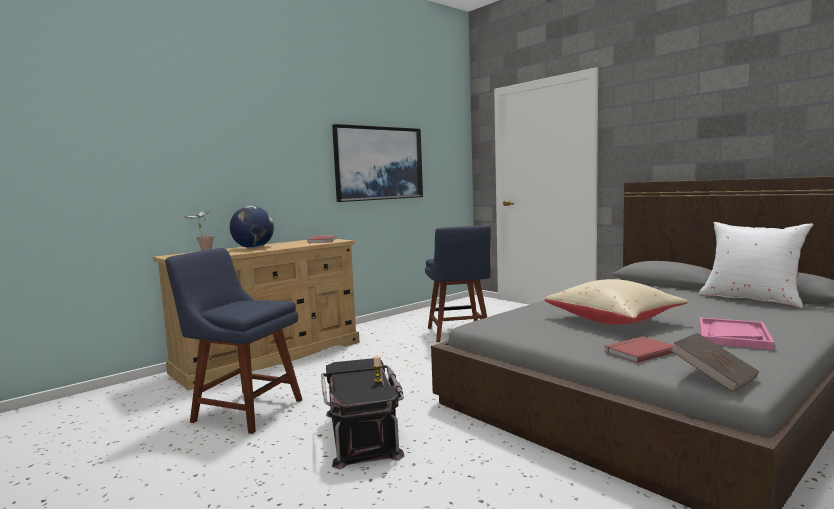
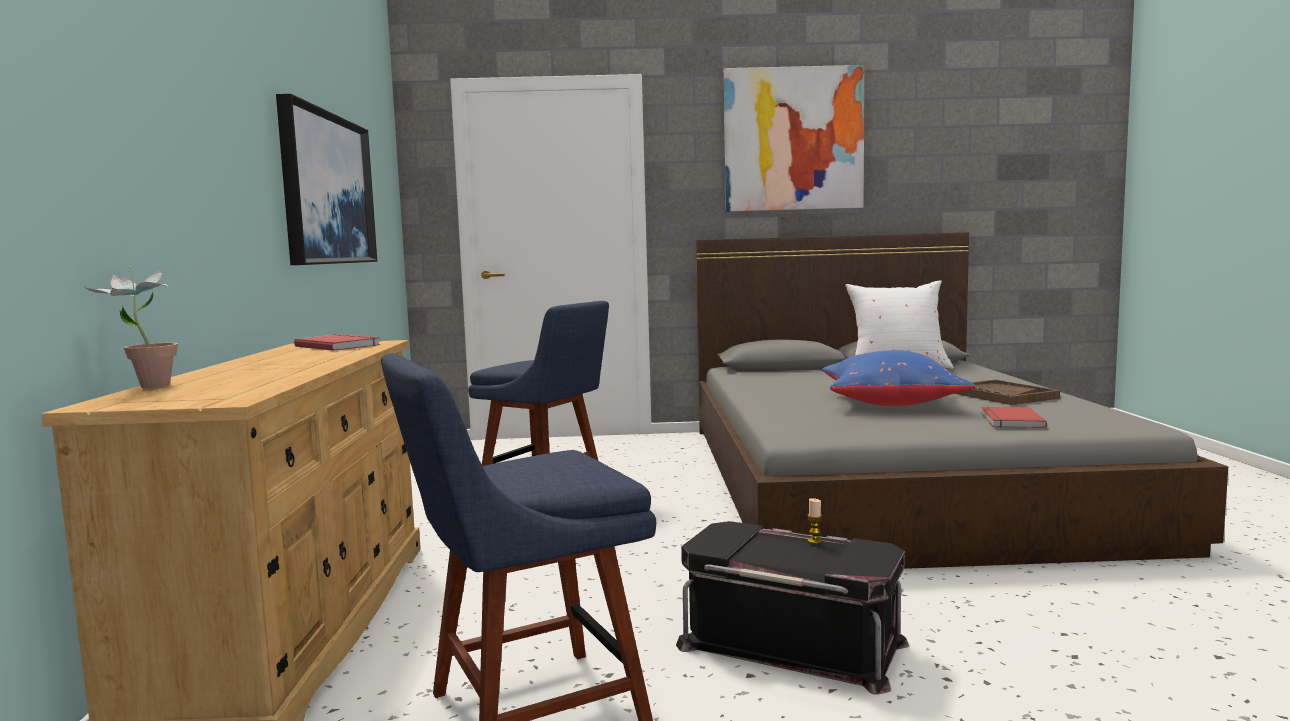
camera: 50 degrees left, 0 degrees up
(253, 248) = (257, 368): globe -> none
(614, 321) = (890, 403): beige pillow -> blue pillow
(710, 100) = (793, 139): none -> picture
(713, 377) = (1113, 424): brown book -> none
(733, 335) = (1002, 395): pink tray -> brown tray

